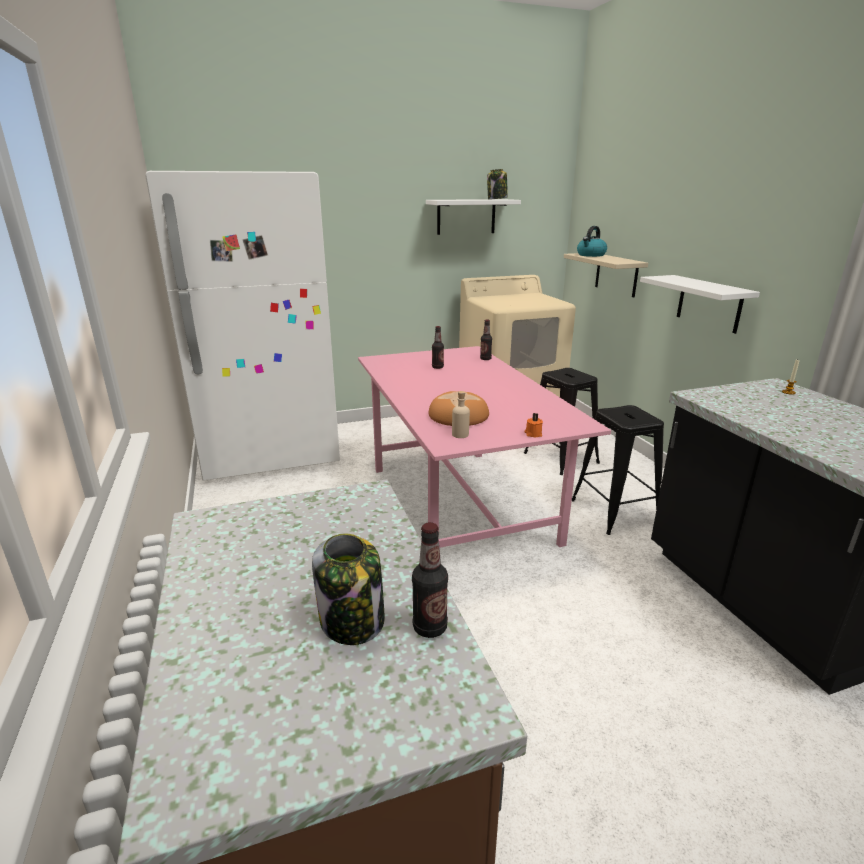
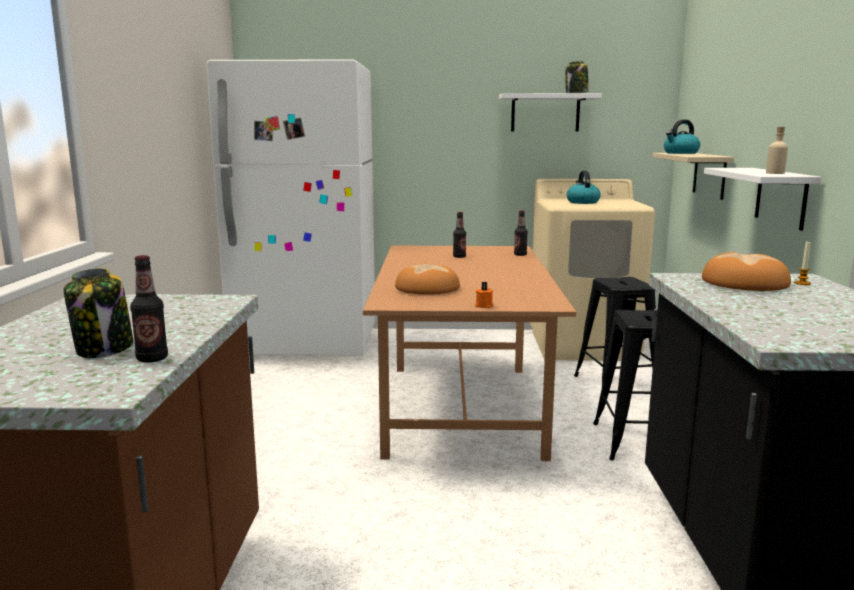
camera: 20 degrees right, 10 degrees down
(457, 503) = (460, 407): pink dining table -> brown dining table
(460, 434) = (409, 299): beige bottle -> beige bottle (775, 173)
(512, 301) = (582, 202): none -> kettle
(753, 398) = (744, 283): none -> bread

